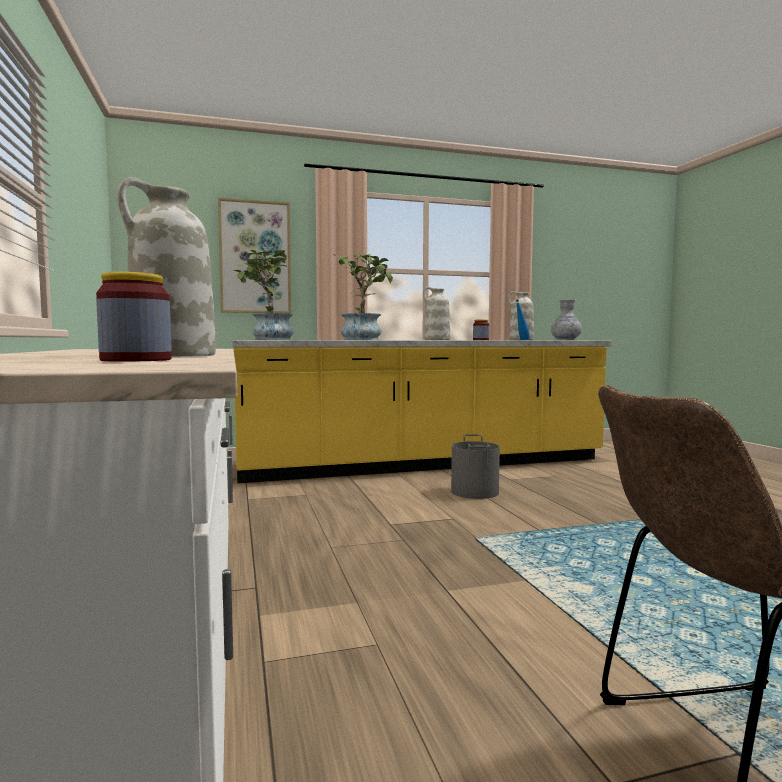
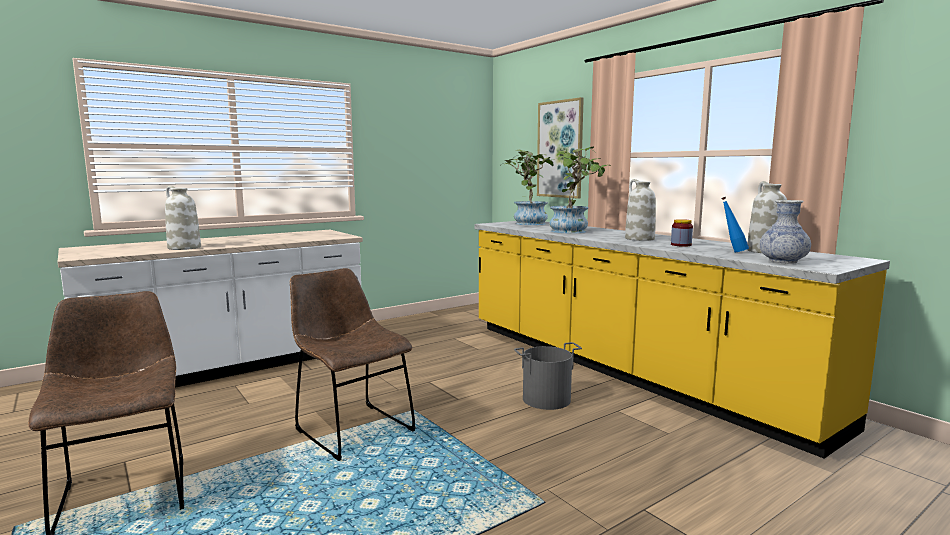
camera: 70 degrees right, 5 degrees up
(136, 360) = (129, 251): jar -> none
(514, 571) = (351, 428): none -> brown chair

